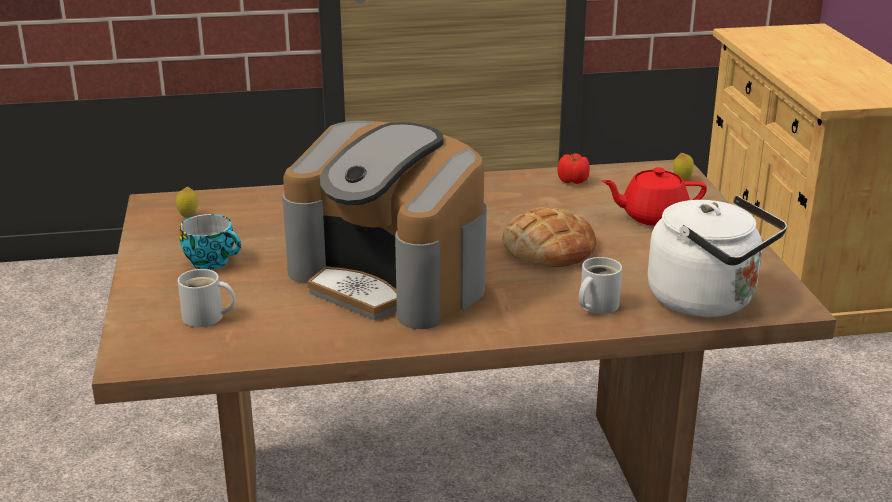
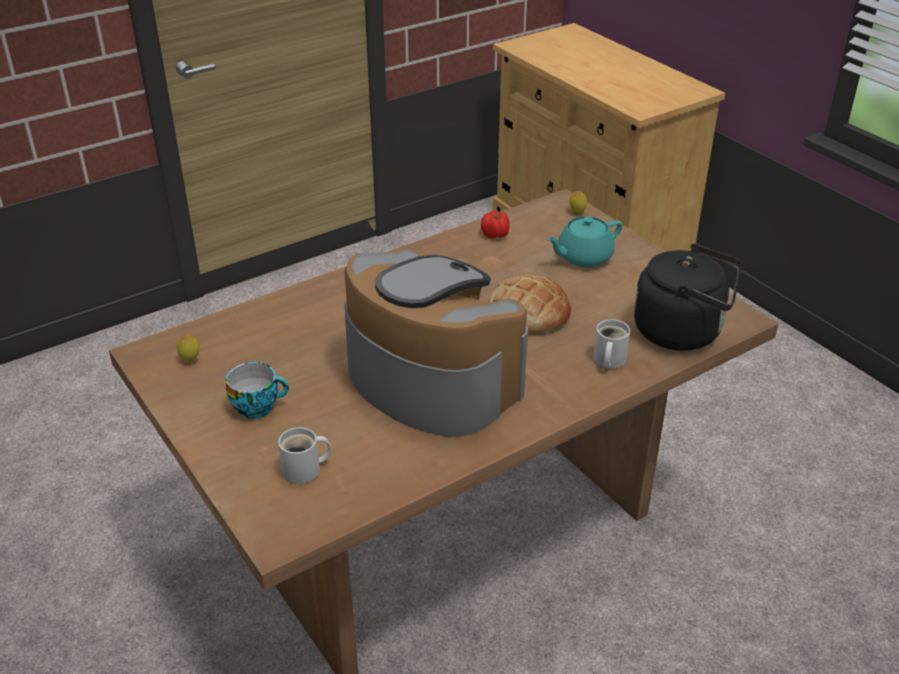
camera: 25 degrees left, 10 degrees up
(391, 279) = (429, 380): coffee machine -> coffee machine turned 150 degrees counterclockwise
(652, 216) = (583, 257): red teapot -> turquoise teapot
(708, 301) = (683, 332): white kettle -> black kettle

